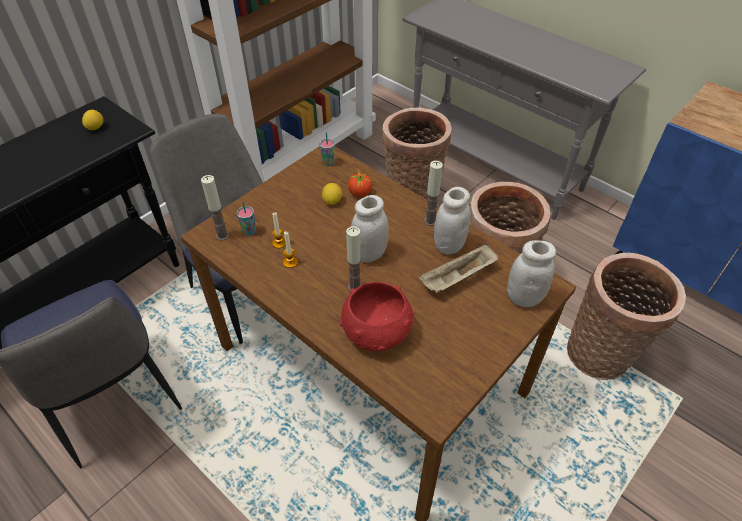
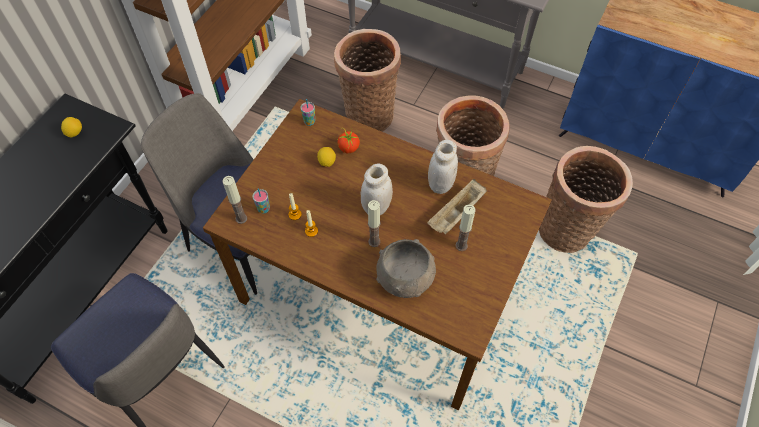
camera: 15 degrees left, 10 degrees up
(378, 332) = (406, 278): red bowl -> grey bowl
(430, 221) = (418, 163): candle -> candle (461, 245)
(524, 297) = (513, 219): white jar -> none

